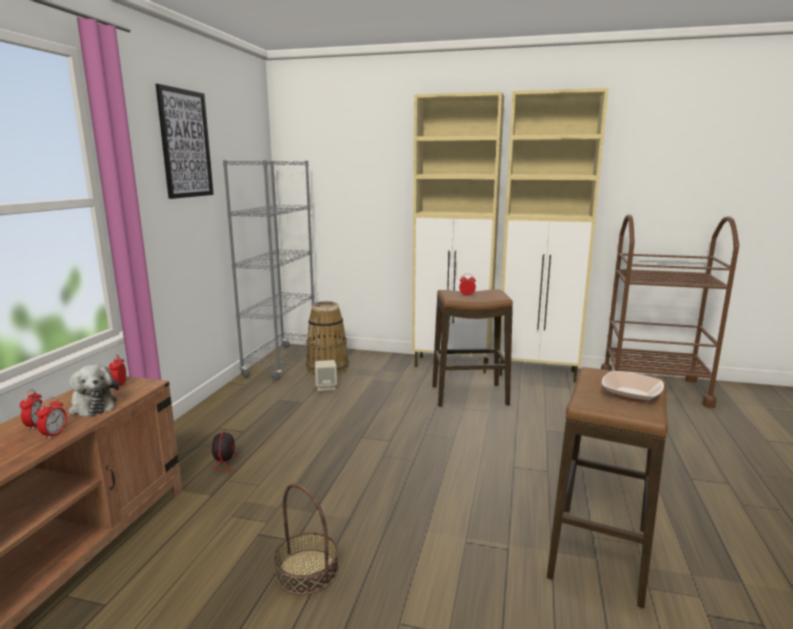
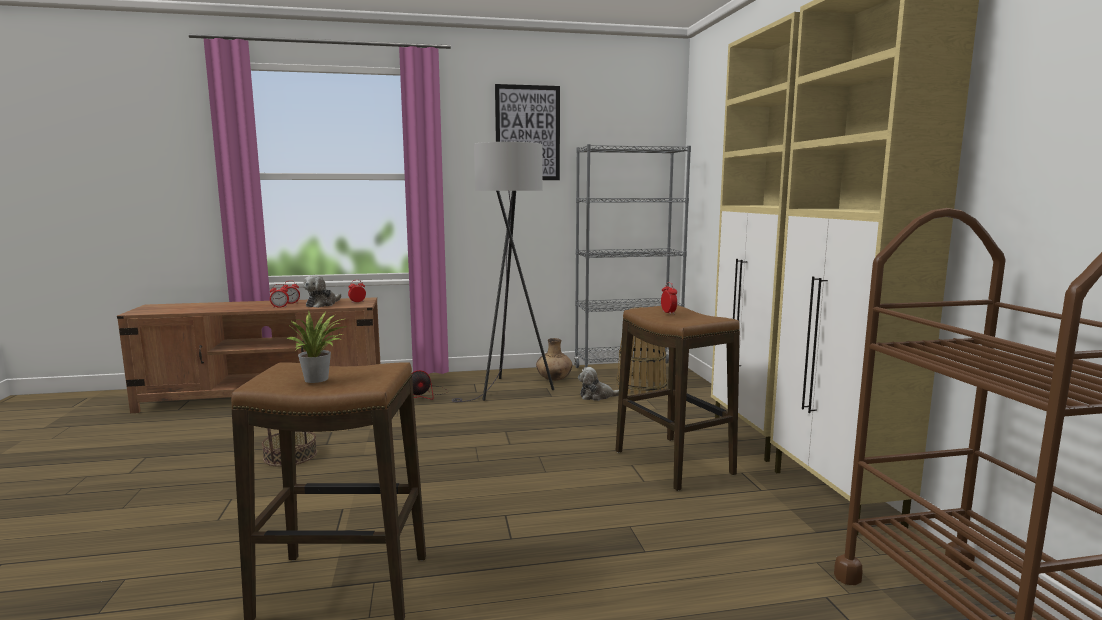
camera: 65 degrees right, 5 degrees down
(262, 392) = (554, 379): none -> brown vase
(265, 416) = (509, 391): none -> grey floor lamp
(326, 387) = (597, 396): beige speaker -> plush toy
(630, 395) = (319, 379): bowl -> potted plant

